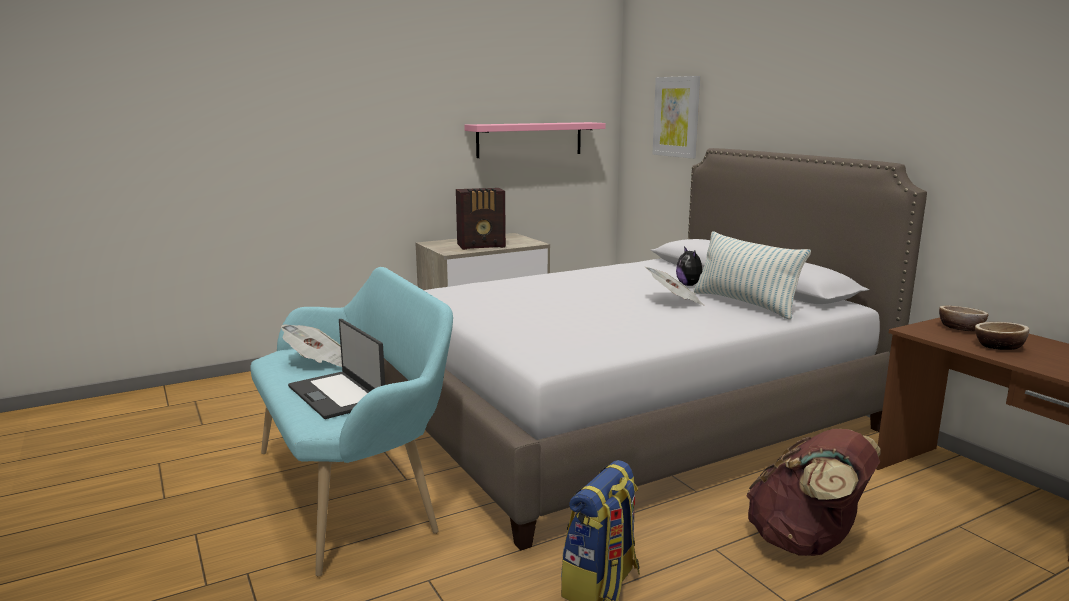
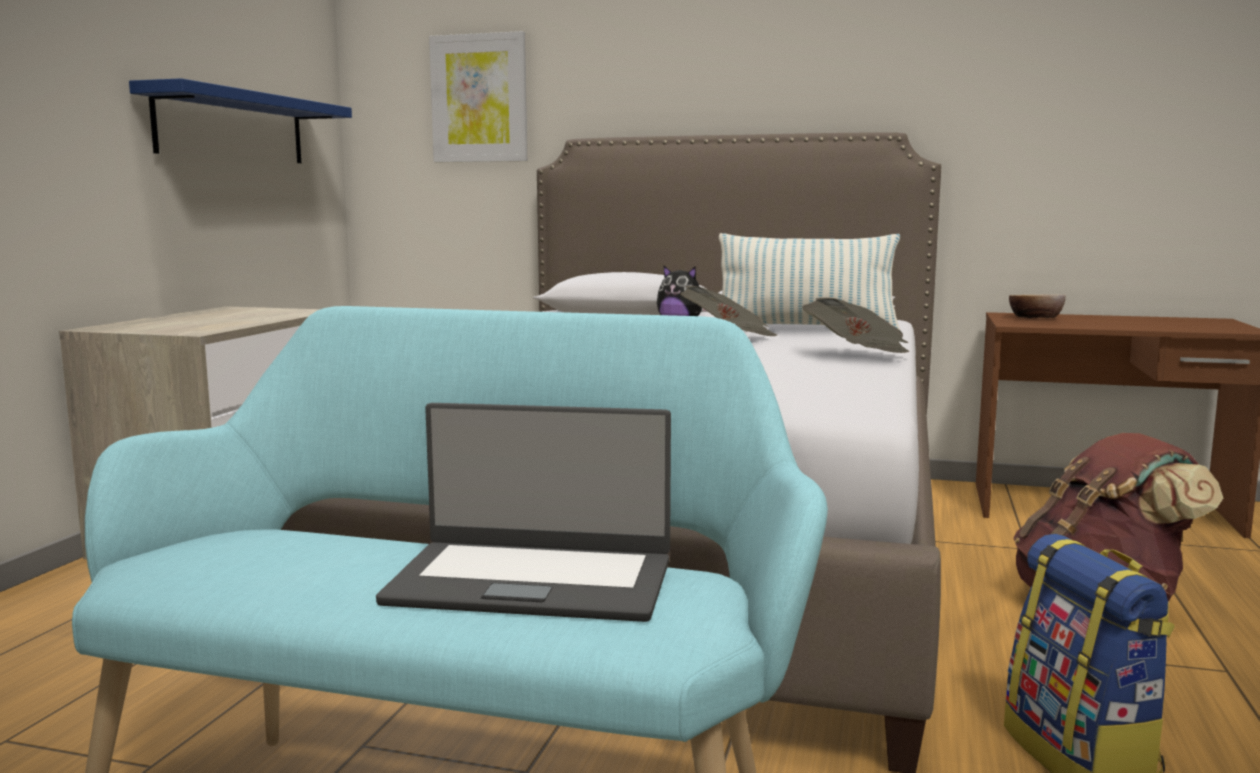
camera: 45 degrees left, 5 degrees down
(318, 363) = (299, 553): newspaper -> newspaper (858, 356)
(482, 246) = (230, 321): radio -> none
(530, 139) = (232, 127): pink shelf -> blue shelf
(999, 347) = (1109, 323): bowl -> none

